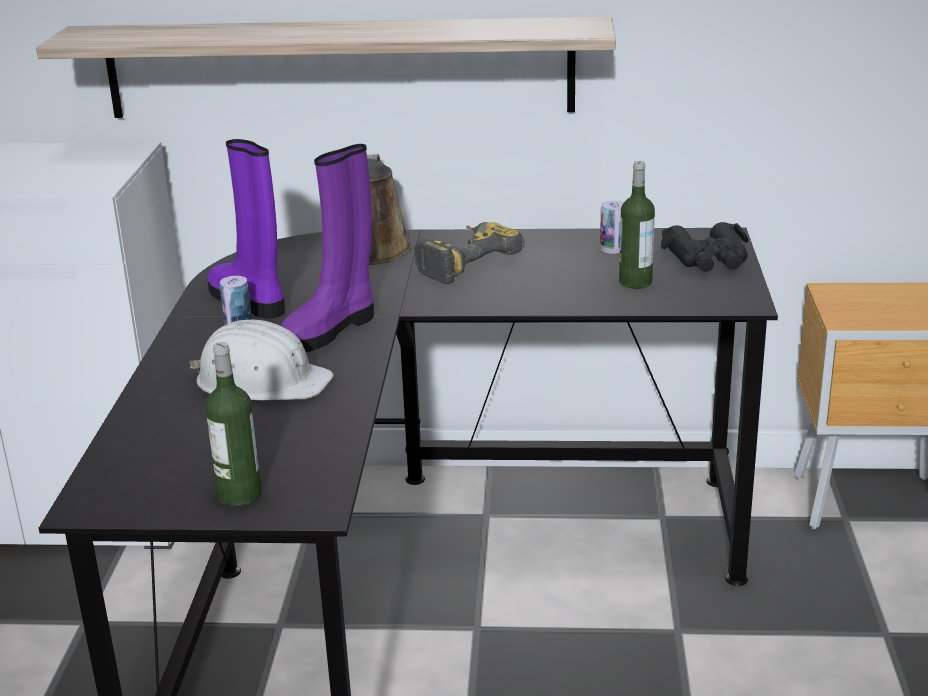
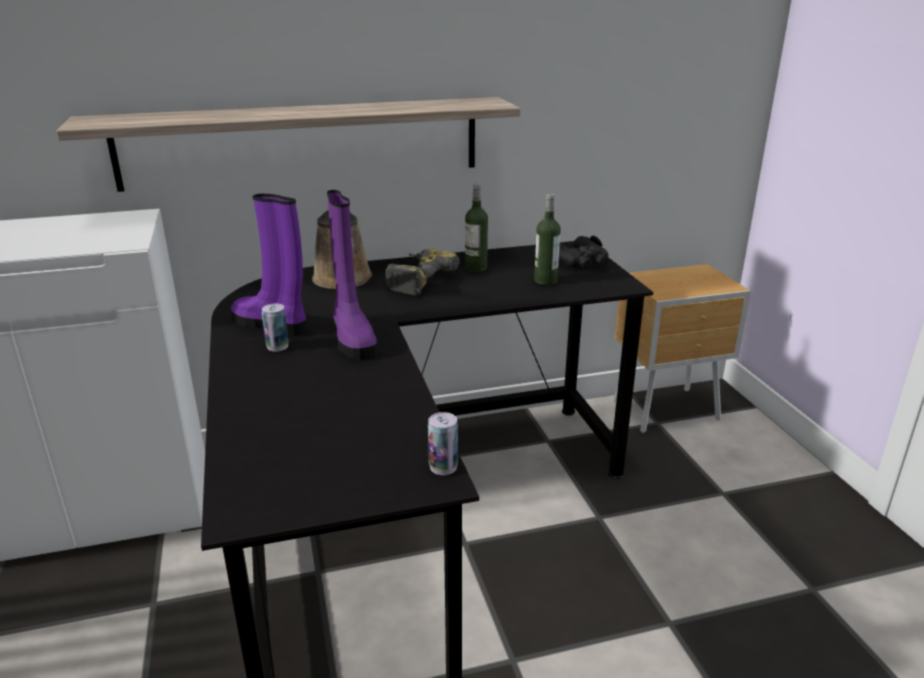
camera: 20 degrees left, 0 degrees up
(239, 494) = (369, 481): bottle -> bottle (476, 267)
(262, 381) = (324, 384): white hard hat -> none
(331, 330) = (352, 338): purple boot -> purple boot turned 45 degrees counterclockwise
(612, 249) = (512, 261): can -> can (443, 467)

